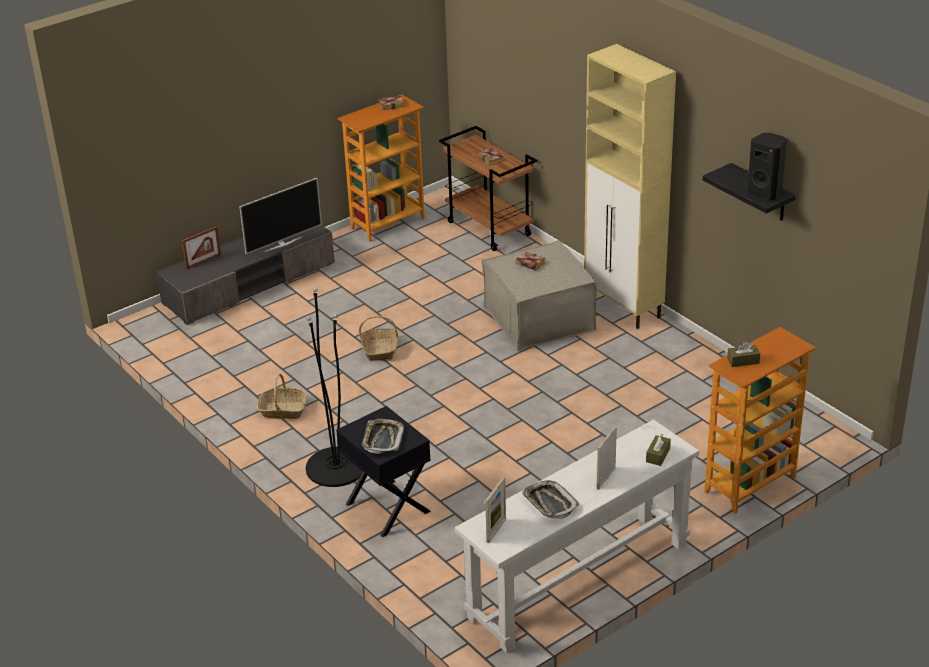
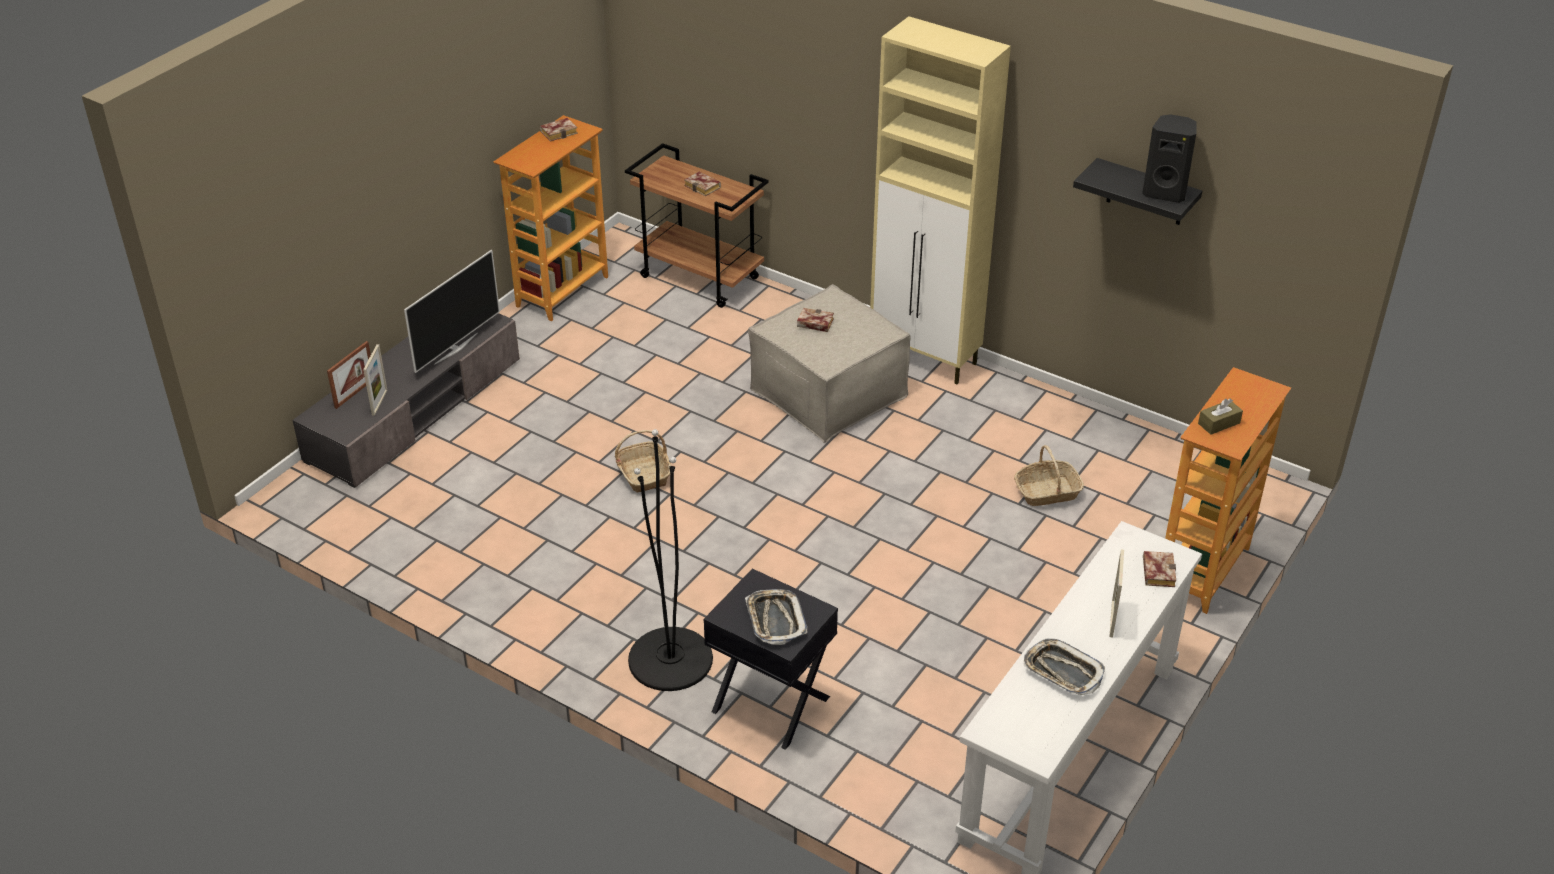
camera: 20 degrees left, 5 degrees up
(283, 410) = (555, 590): basket -> basket (1047, 492)
(496, 530) = (1017, 728): picture frame -> picture frame (379, 402)
(658, 455) = (1156, 571): brown tissue box -> book

